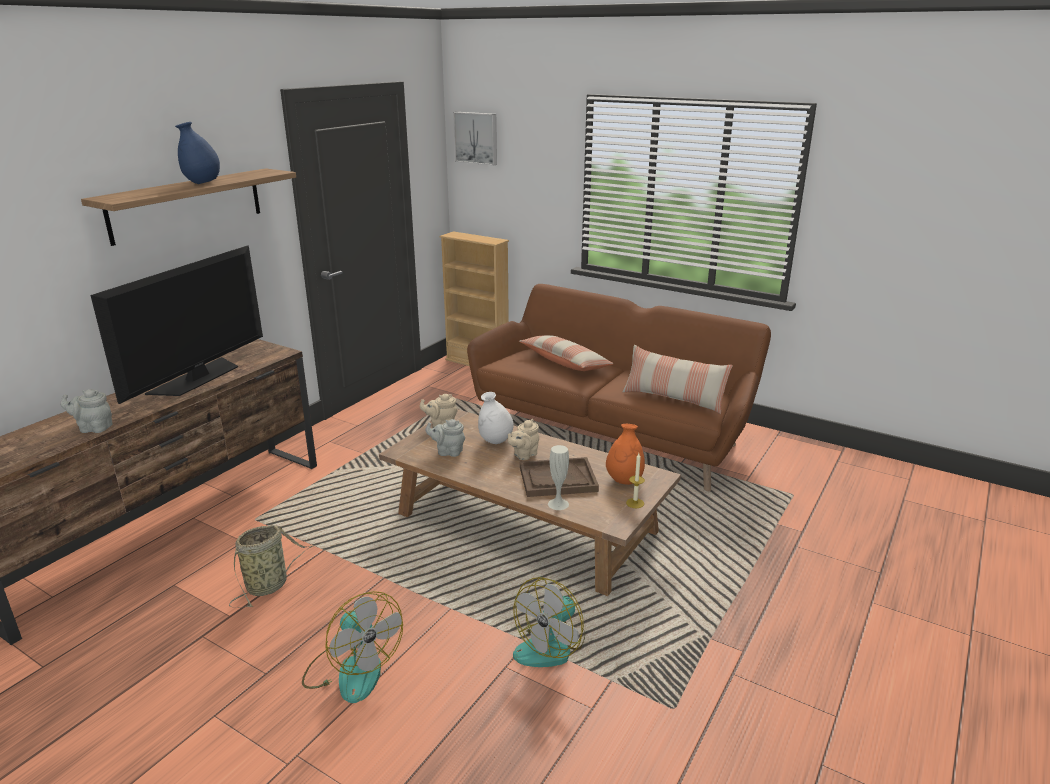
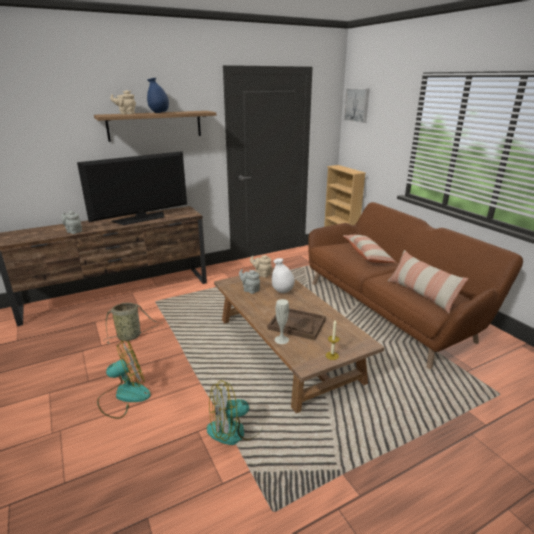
camera: 30 degrees right, 0 degrees up
(352, 669) = (124, 396): fan -> fan turned 105 degrees counterclockwise
(524, 455) = (291, 304): beige teapot -> beige teapot (126, 114)
(624, 480) = (339, 338): orange vase -> none

